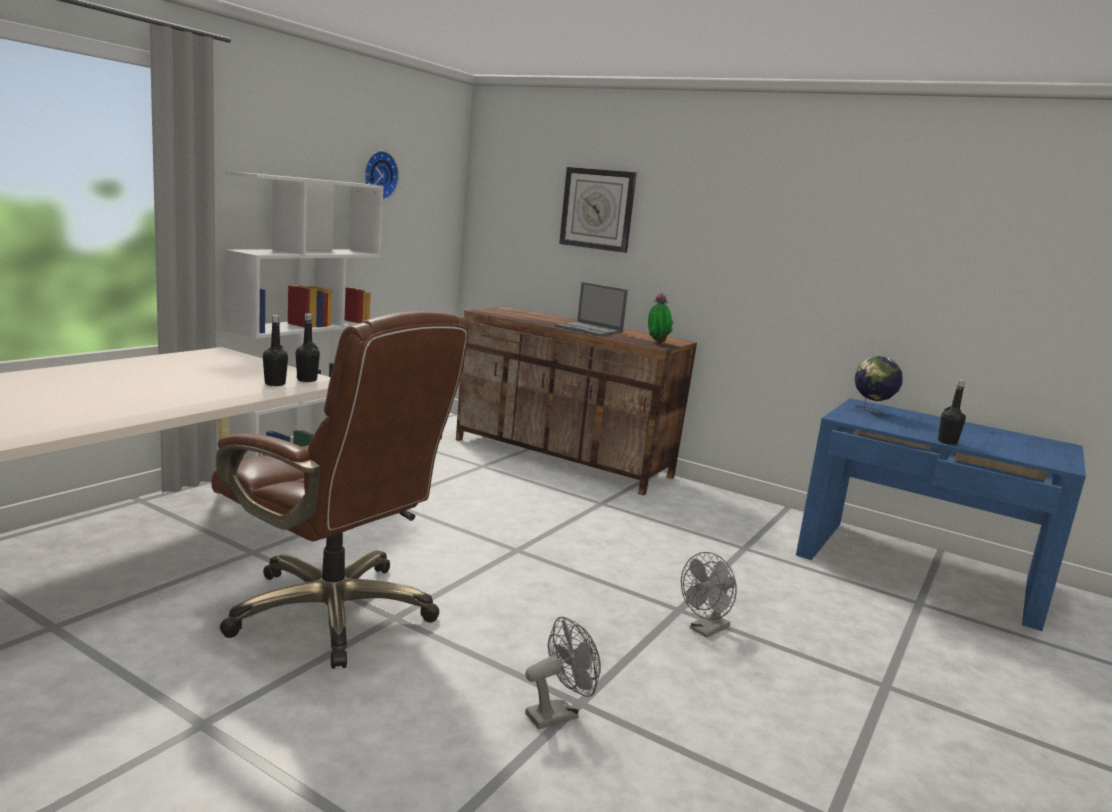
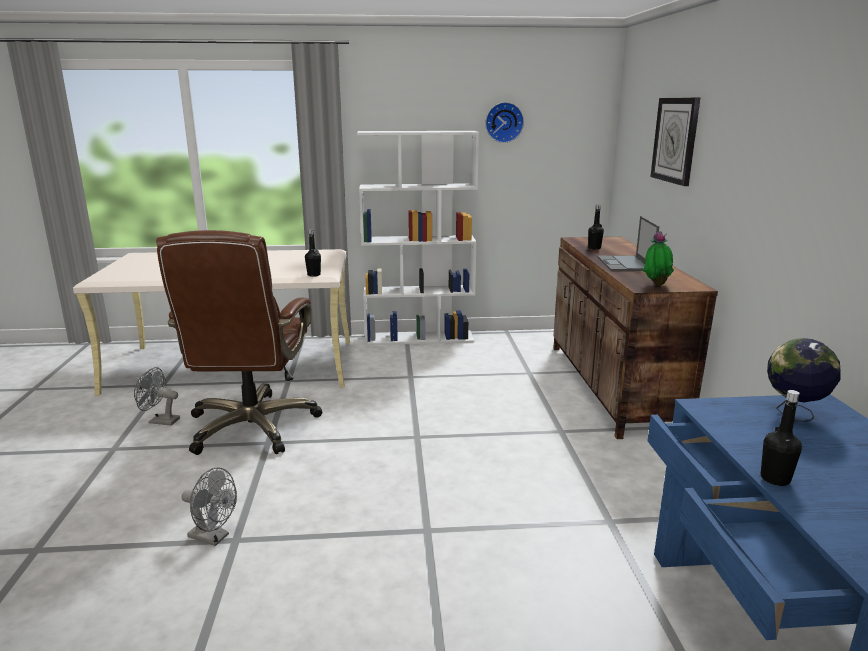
camera: 55 degrees right, 5 degrees up
(275, 384) = (290, 274): black bottle -> black bottle (594, 248)
(705, 630) = (409, 554): grey fan -> grey fan (160, 421)

